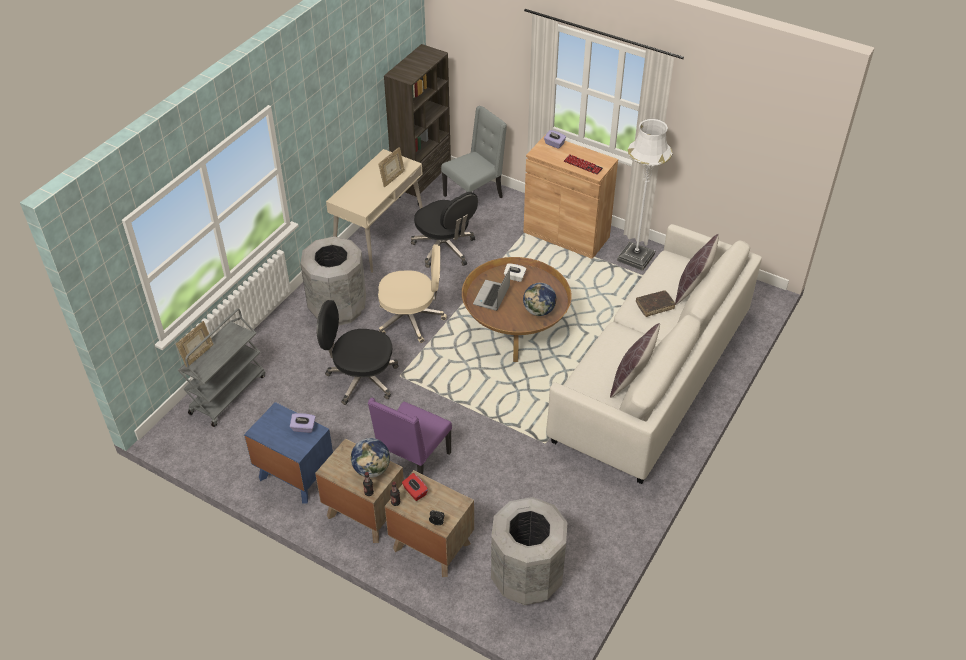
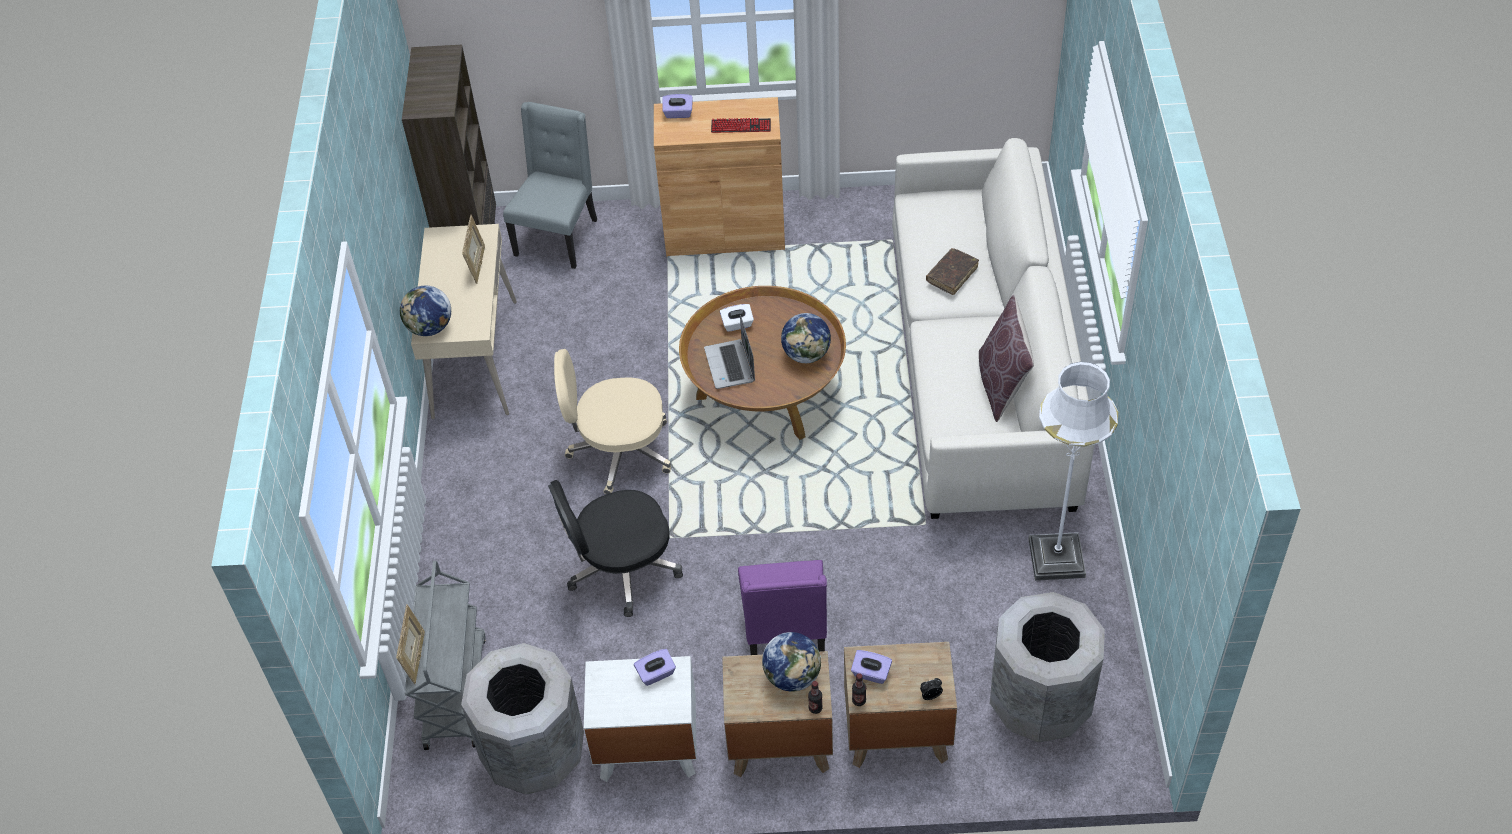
camera: 30 degrees left, 5 degrees up
(295, 475) = (647, 747): blue nightstand -> white nightstand
(337, 308) = (504, 490): grey trash can -> grey trash can (533, 754)
(342, 198) = (430, 328): none -> globe
(412, 319) = (619, 452): beige office chair -> beige office chair turned 150 degrees counterclockwise
(415, 492) = (871, 673): red tissue box -> purple tissue box
(445, 249) = (580, 331): black office chair -> none
(635, 257) = (837, 221): white floor lamp -> white floor lamp (1056, 558)
(693, 288) = (977, 229): brown pillow -> none

